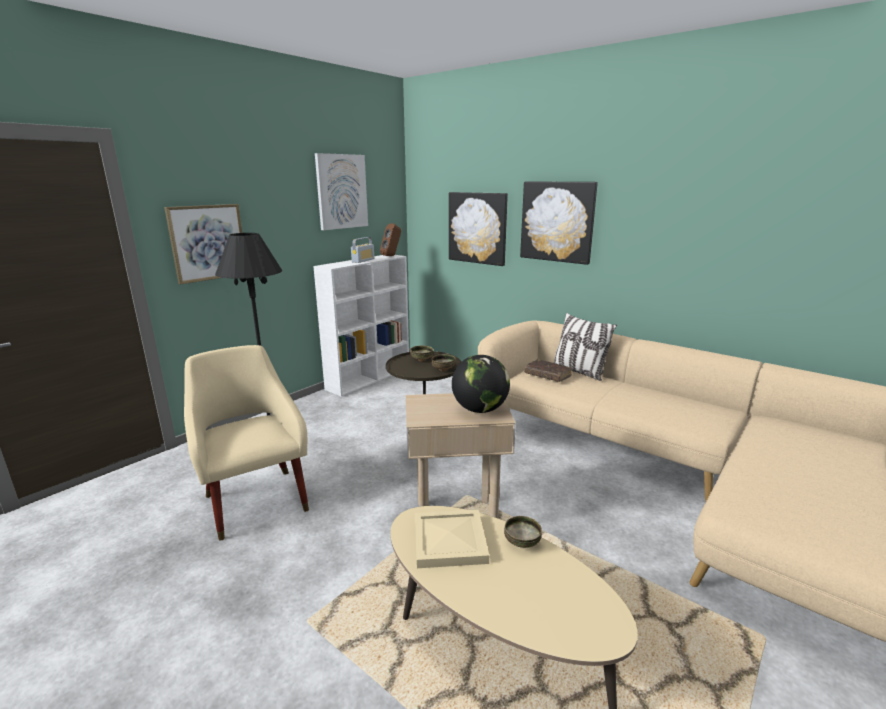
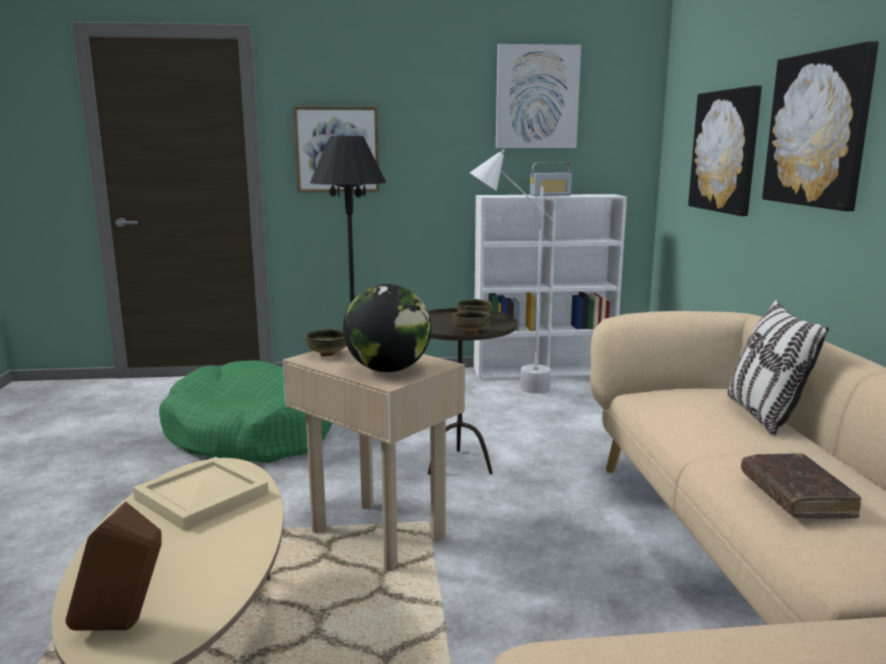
camera: 45 degrees right, 5 degrees down
(255, 498) = (251, 433): beige armchair -> green dog bed
(369, 396) = (509, 388): none -> white floor lamp
(392, 256) = (607, 195): brown speaker -> brown speaker (125, 628)
(521, 542) = (250, 534): bowl -> bowl (327, 354)
(547, 375) = (690, 402): brown book -> brown book (796, 496)

